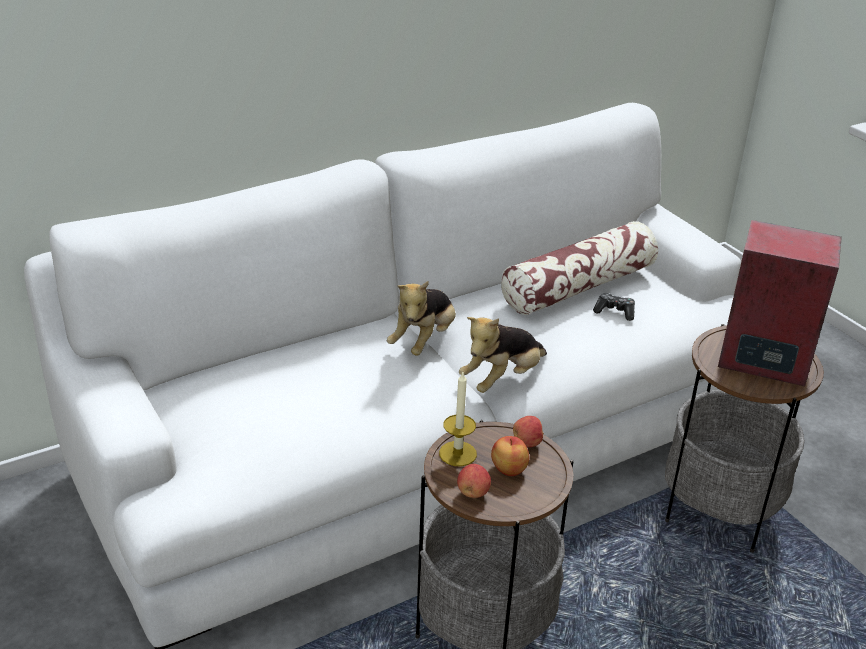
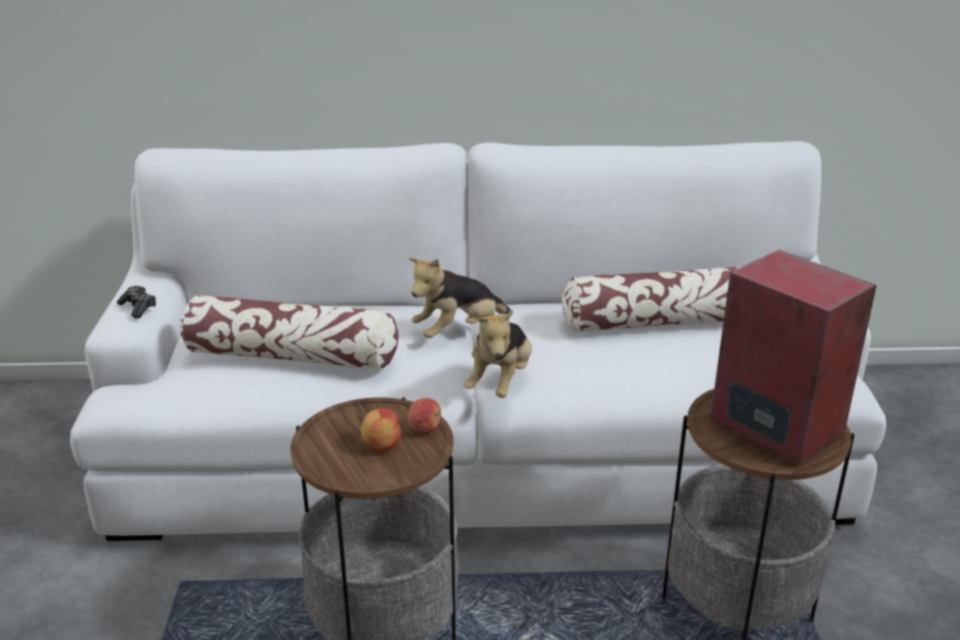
camera: 30 degrees right, 5 degrees down
(303, 408) = (292, 356): none -> pillow
(457, 453) = (349, 418): candle -> none
(473, 492) = (325, 453): apple -> none
(502, 379) = (500, 382): plush toy -> plush toy turned 60 degrees counterclockwise
(615, 311) = (678, 352): game controller -> game controller (138, 308)

